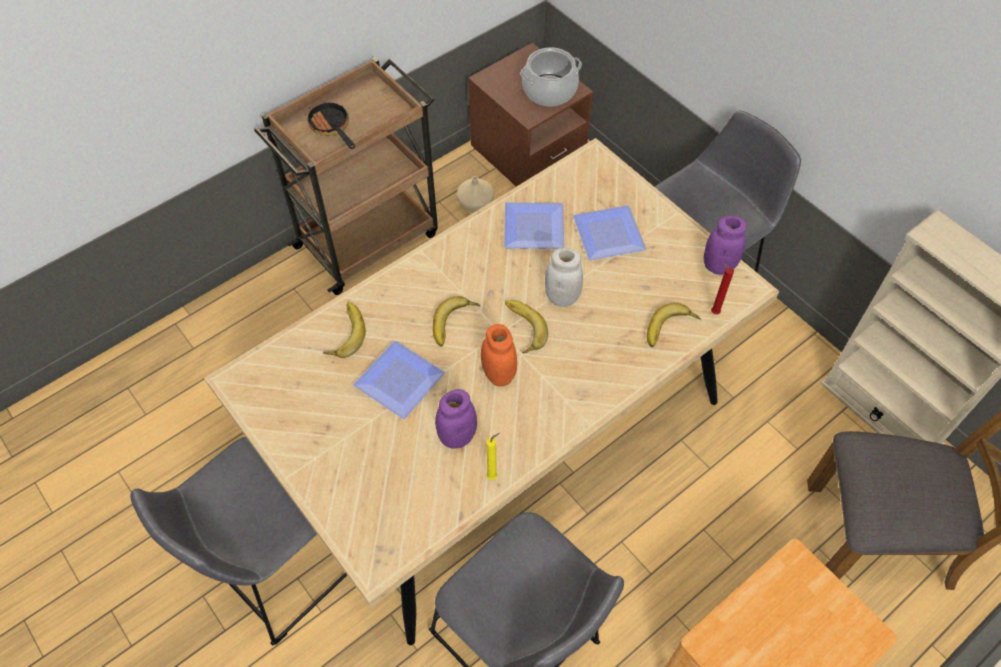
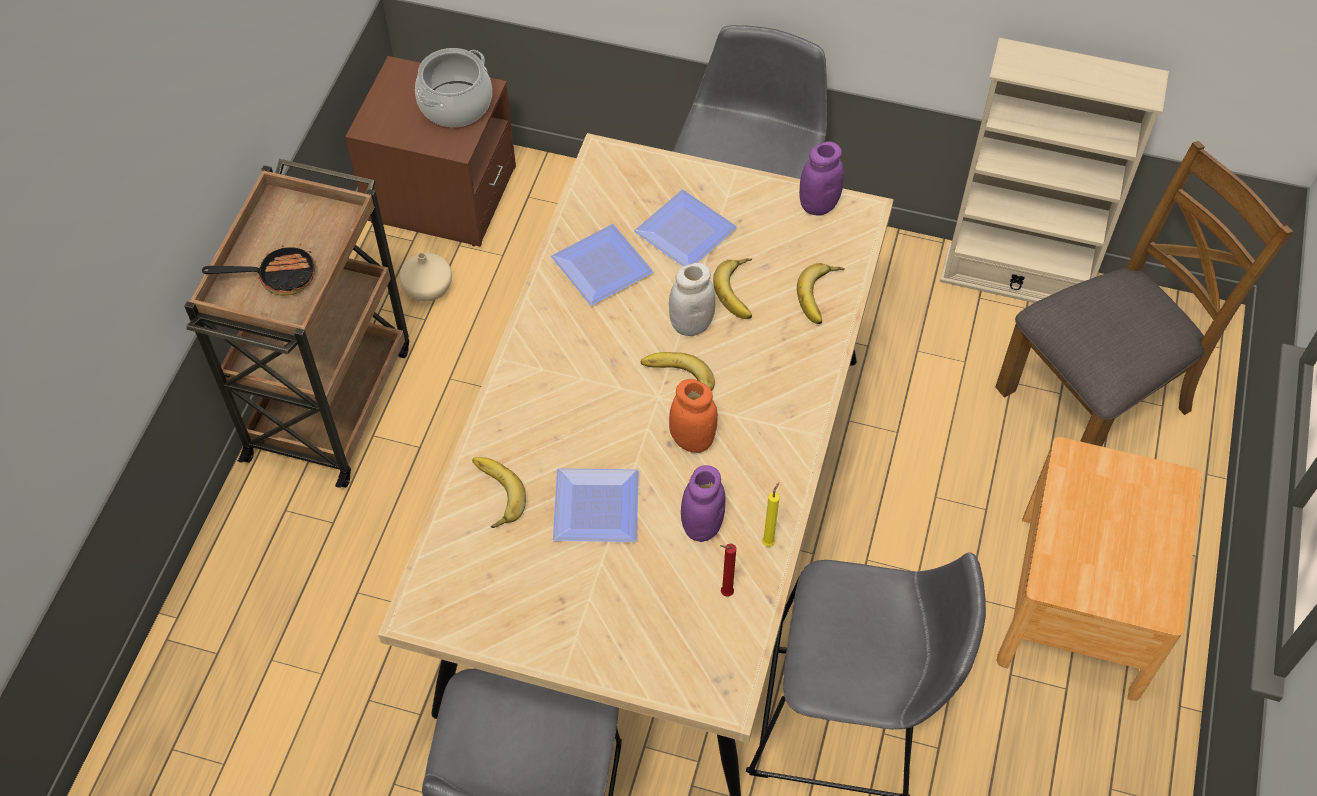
camera: 35 degrees left, 0 degrees up
(332, 128) = (278, 277): frying pan -> frying pan turned 150 degrees clockwise
(455, 324) = (604, 415): banana -> banana (741, 291)
(713, 312) = (849, 255): red candle -> red candle (724, 593)

